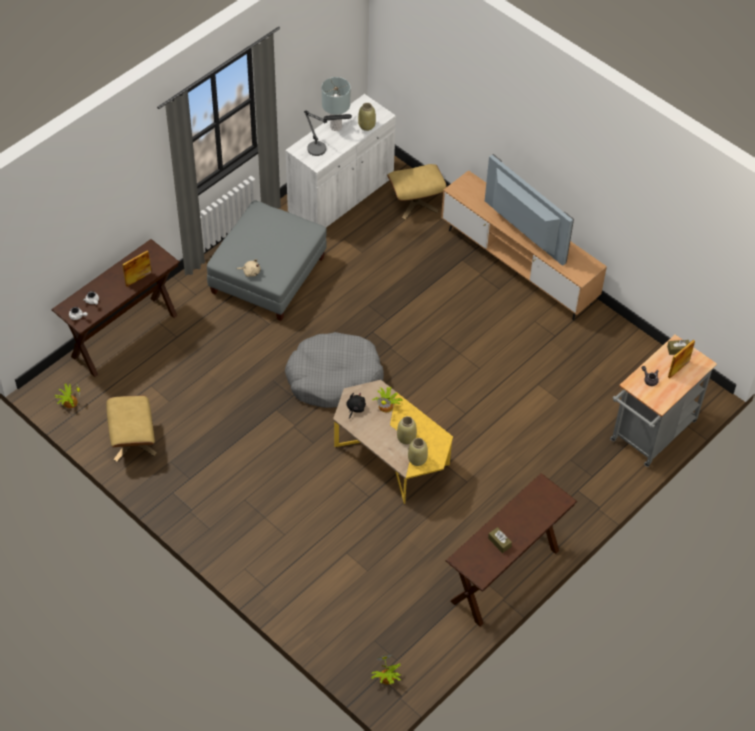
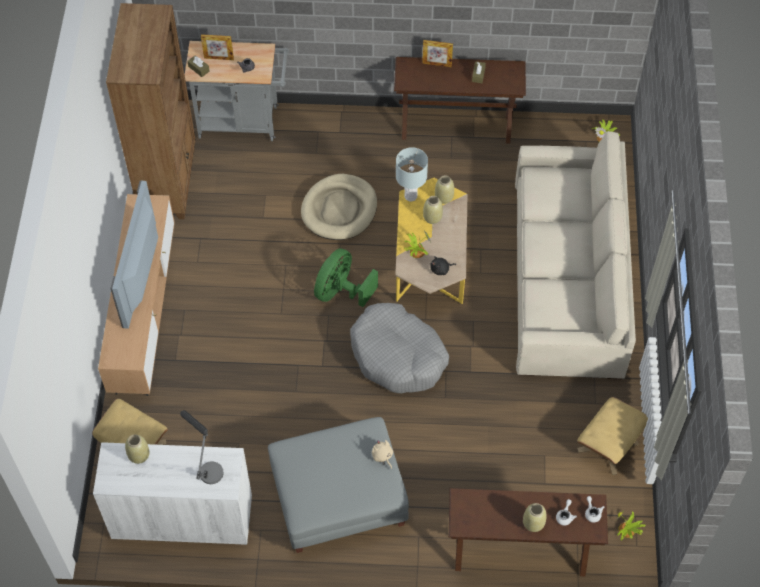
camera: 130 degrees left, 5 degrees up
(108, 282) = (533, 523): none -> beige vase
(138, 279) = (503, 502): picture frame -> picture frame (437, 64)
(285, 532) = (567, 277): none -> beige sofa
(336, 127) = (165, 480): grey table lamp -> grey table lamp (410, 196)
(422, 384) = (341, 292): none -> green fan
(498, 435) = (339, 209): none -> beige dog bed
(630, 351) = (169, 181): none -> brown bookcase

